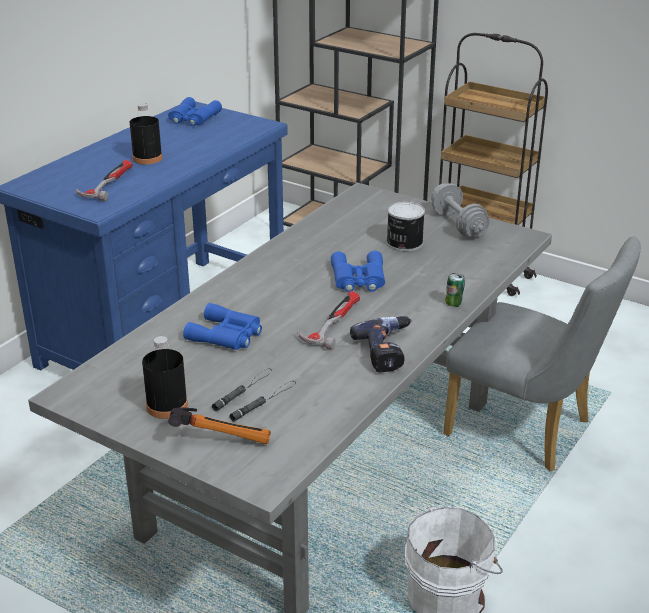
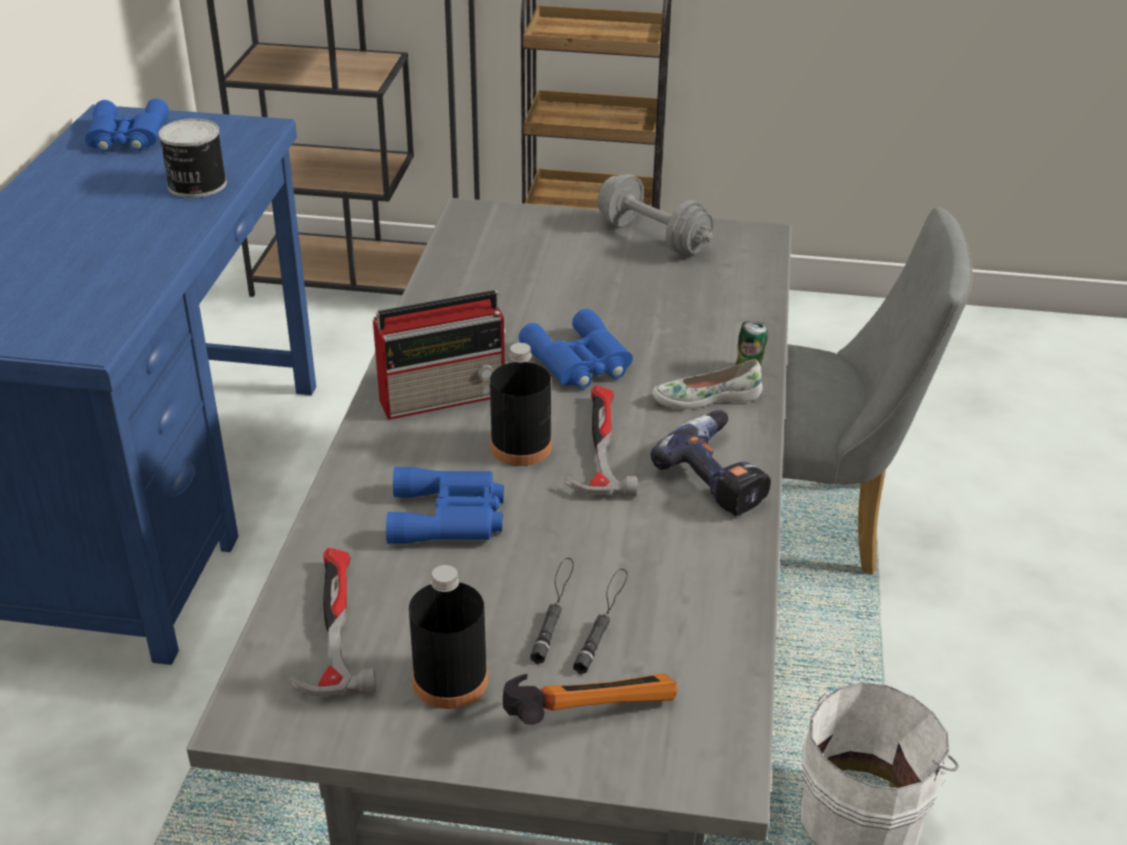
camera: 25 degrees left, 5 degrees up
(108, 183) = (65, 286): hammer -> hammer (332, 627)
(147, 158) = (102, 225): black bottle -> black bottle (521, 446)
(271, 279) = (445, 396): none -> radio
(403, 243) = (599, 284): can -> can (196, 185)
(415, 312) = (706, 397): none -> white shoe

